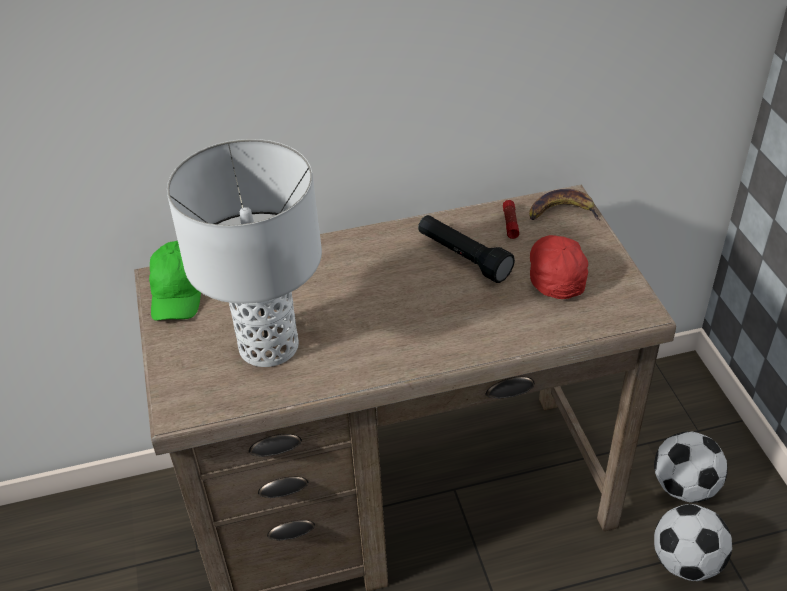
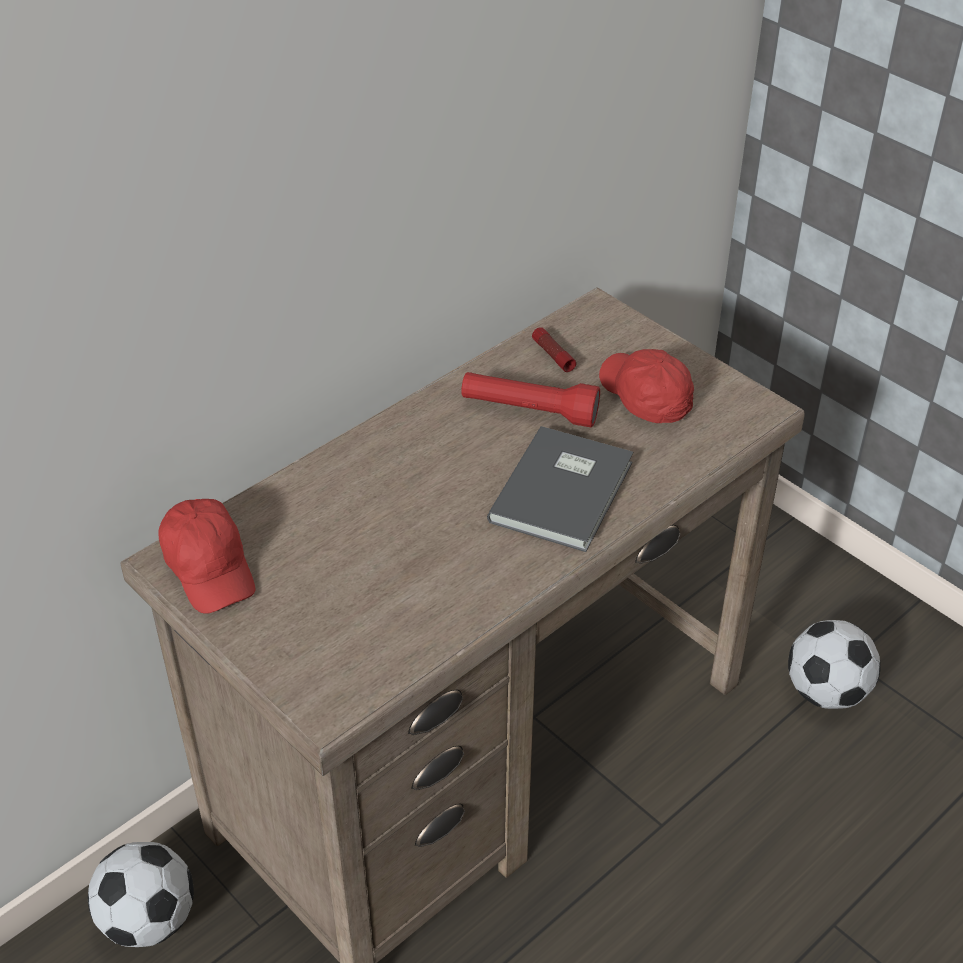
camera: 30 degrees left, 0 degrees up
(179, 292) = (210, 568): green cap -> red cap
(269, 344) = (378, 589): white table lamp -> none
(445, 322) = (566, 491): none -> grey book
(463, 257) = (529, 411): black flashlight -> red flashlight
(562, 211) = (600, 324): banana -> none
(684, 487) = (778, 613): football -> football (149, 920)

